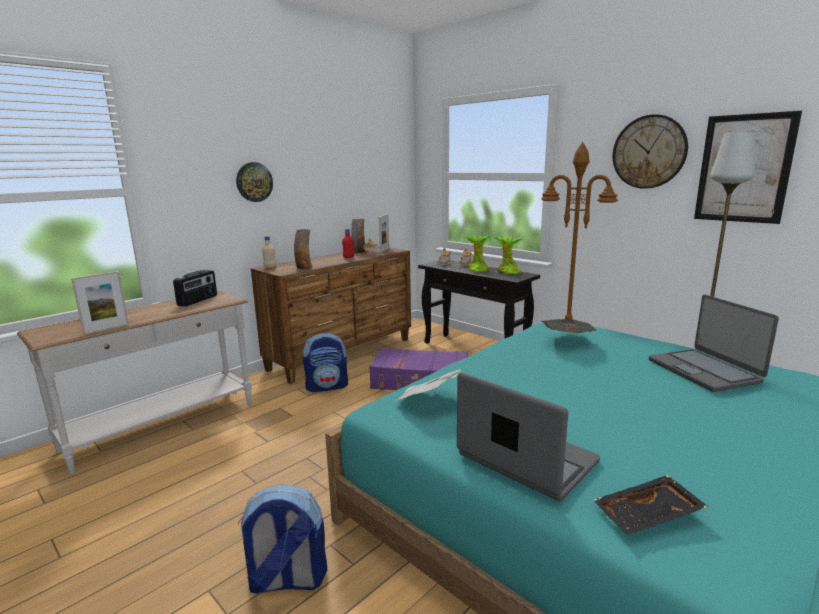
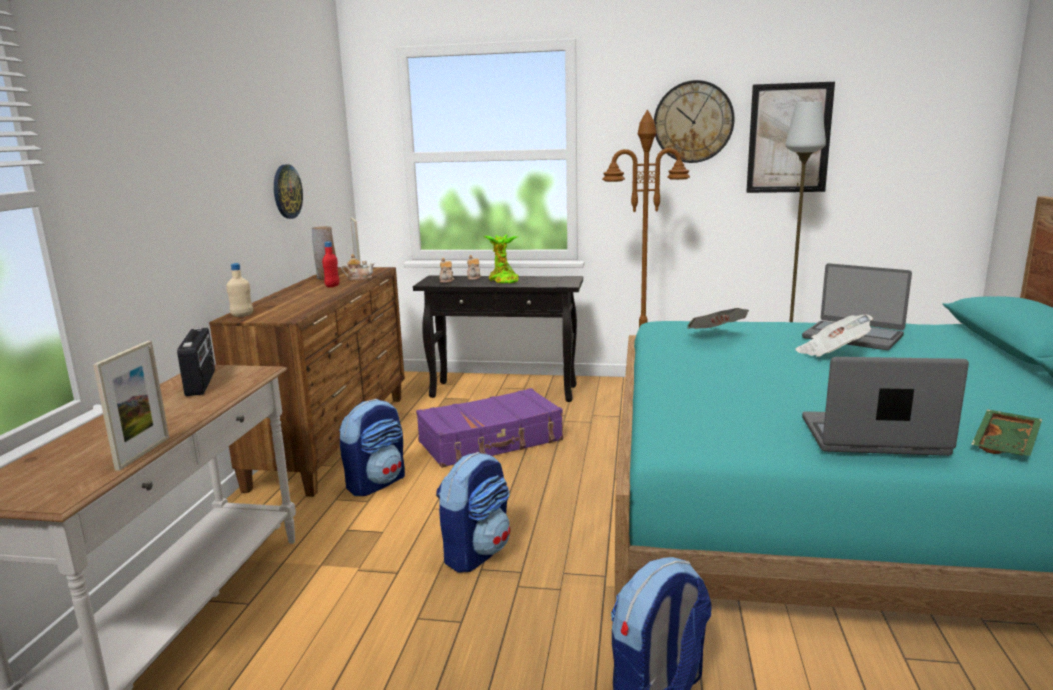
camera: 35 degrees left, 0 degrees up
(254, 182) = (197, 173): wall clock -> wall clock (286, 191)
(304, 267) = (302, 307): vase -> none
(317, 447) = (476, 552): none -> backpack
(427, 401) = (704, 421): newspaper -> newspaper (831, 353)
(507, 272) = (543, 278): potted plant -> none
(648, 516) = (1007, 443): black tray -> green tray

